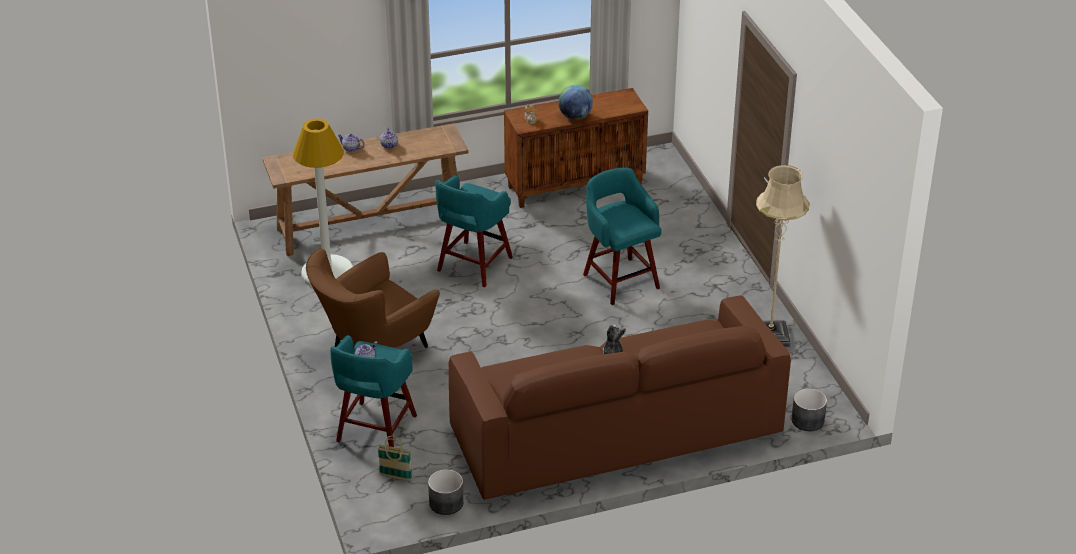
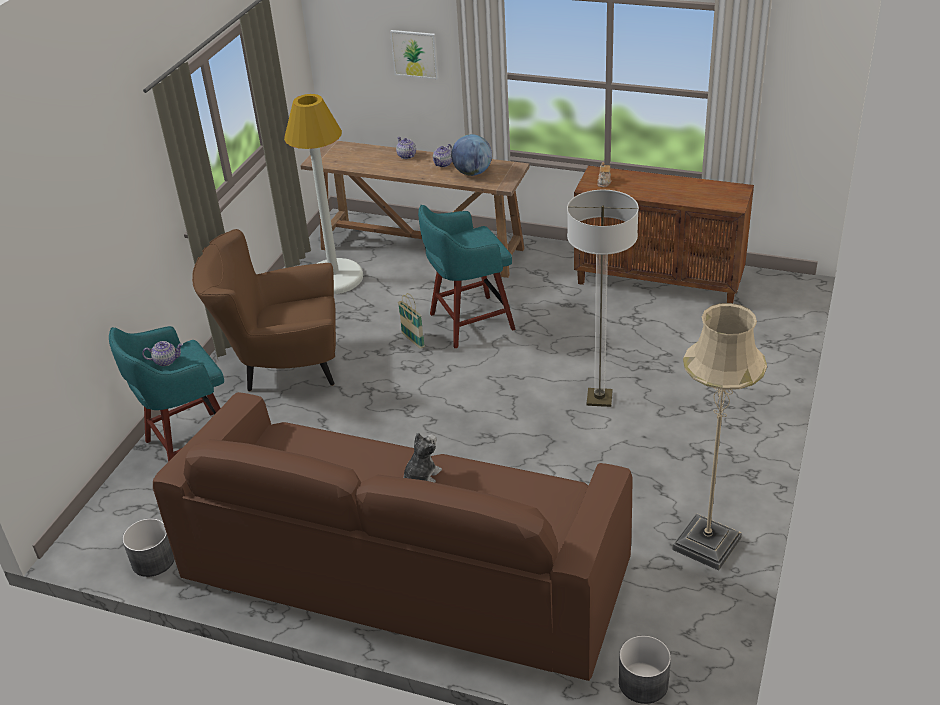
camera: 40 degrees right, 0 degrees up
(339, 60) = (415, 54): none -> picture
(395, 476) = (147, 505): basket -> basket (413, 340)
(575, 116) = (655, 194): globe -> globe (472, 173)
(620, 280) = (599, 398): turquoise stool -> floor lamp

